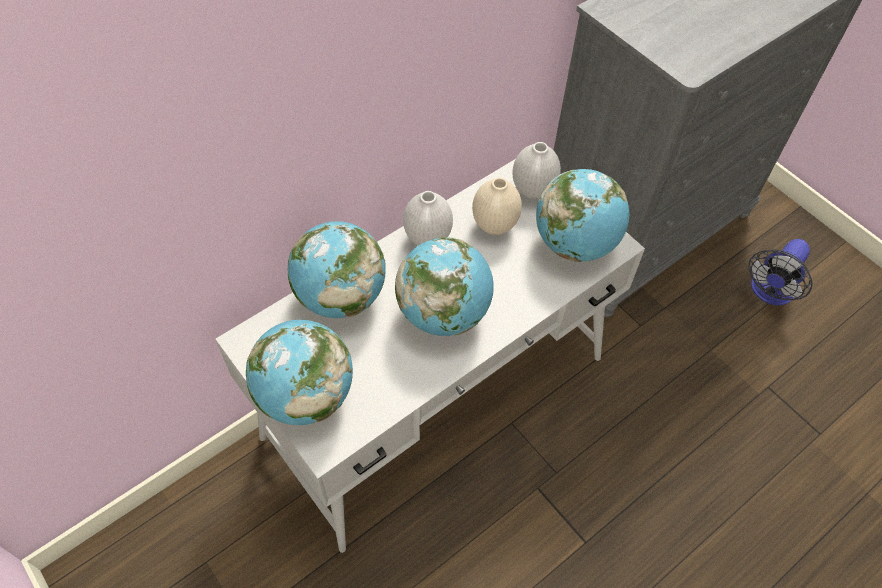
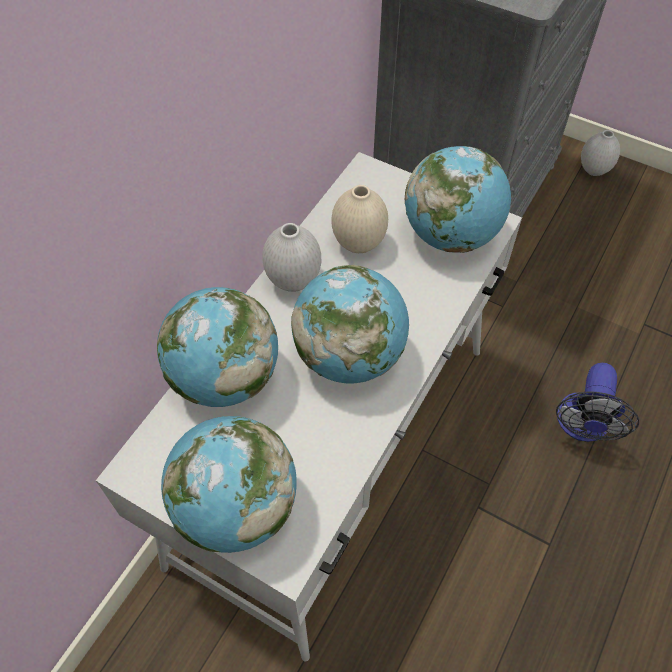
camera: 20 degrees left, 0 degrees up
(532, 190) = (380, 194): white vase -> white vase (593, 170)
(769, 292) = (603, 234): fan -> fan (582, 426)

